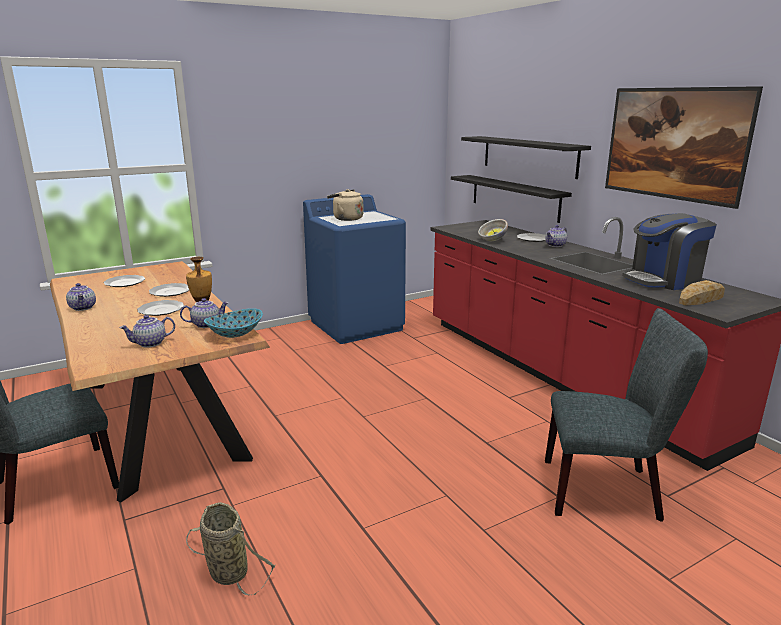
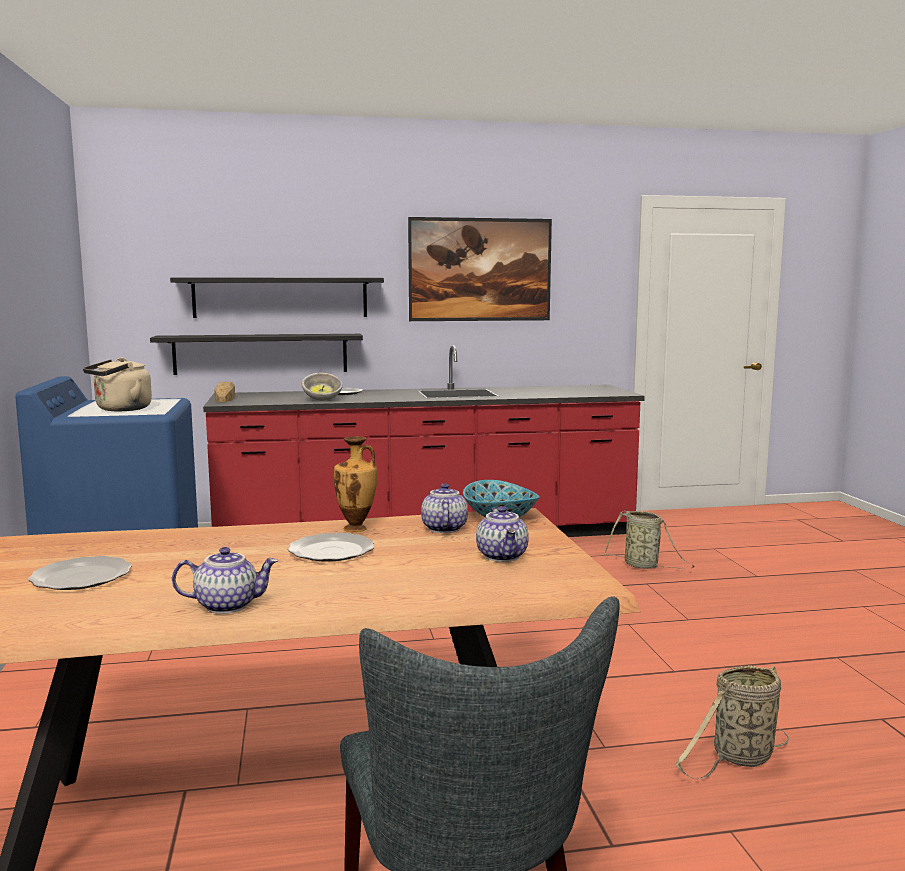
camera: 70 degrees left, 10 degrees down
(171, 291) = (224, 545): plate -> none
(555, 245) = (381, 392): teapot -> none
(608, 490) = (643, 566): grey chair -> basket
(663, 280) = (533, 390): coffee machine -> none
(700, 299) = (589, 392): bread -> bread (225, 398)

